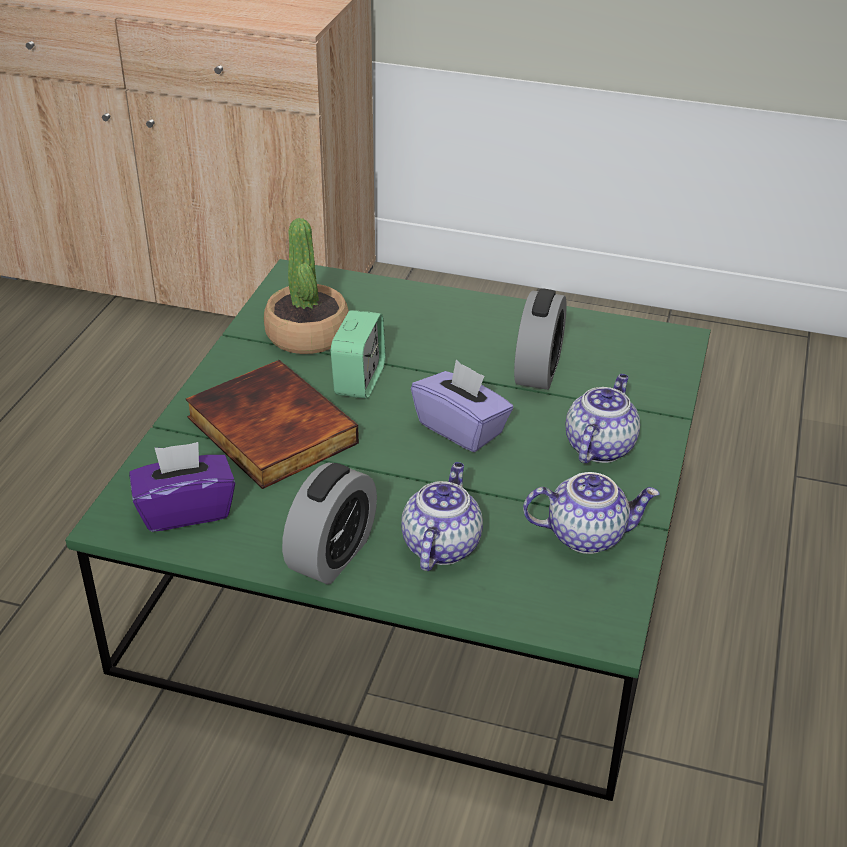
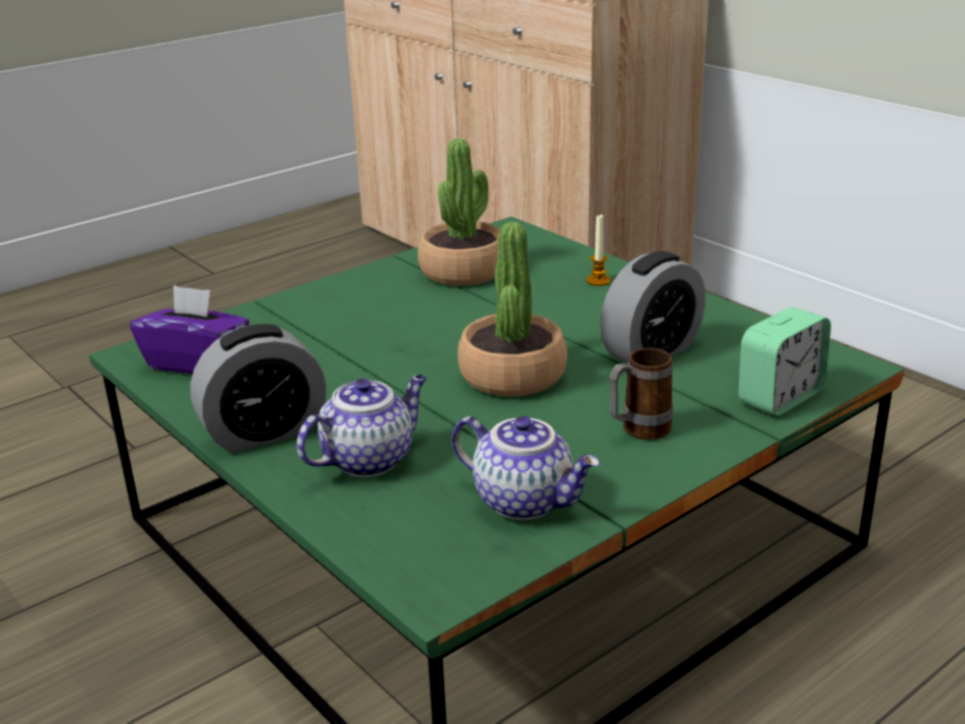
camera: 35 degrees right, 10 degrees down
(268, 431) = (337, 328): book -> none
(359, 381) = (464, 314): alarm clock -> alarm clock (780, 397)
(428, 311) = (598, 281): none -> candle
(461, 428) = (512, 375): purple tissue box -> potted plant
(599, 446) = (638, 431): teapot -> mug

